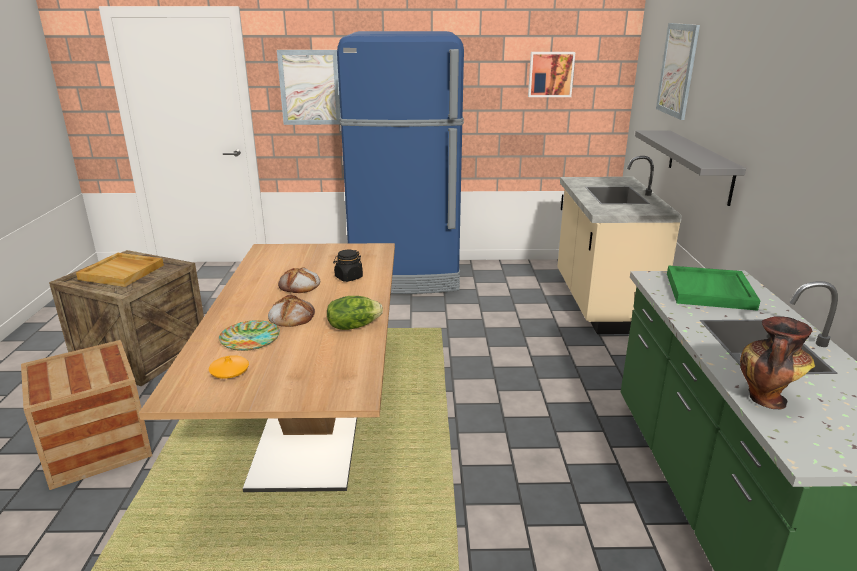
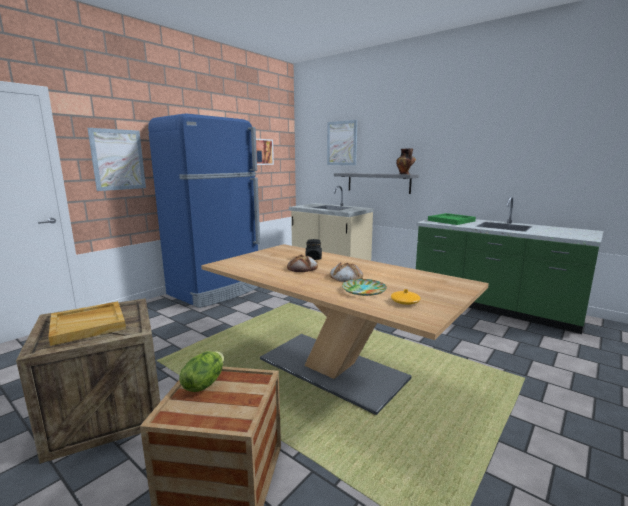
camera: 50 degrees left, 10 degrees down
(353, 326) = (383, 269): lettuce -> lettuce (204, 383)
(766, 399) = (546, 233): vase -> vase (405, 174)

